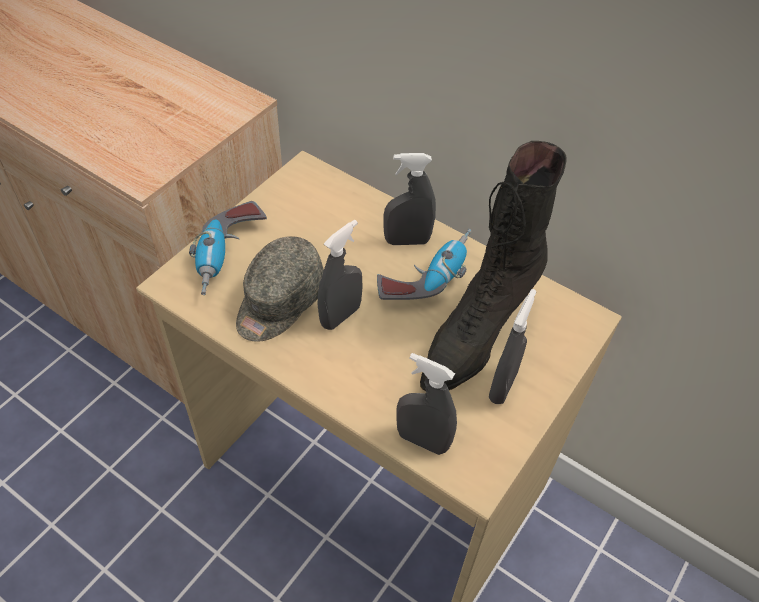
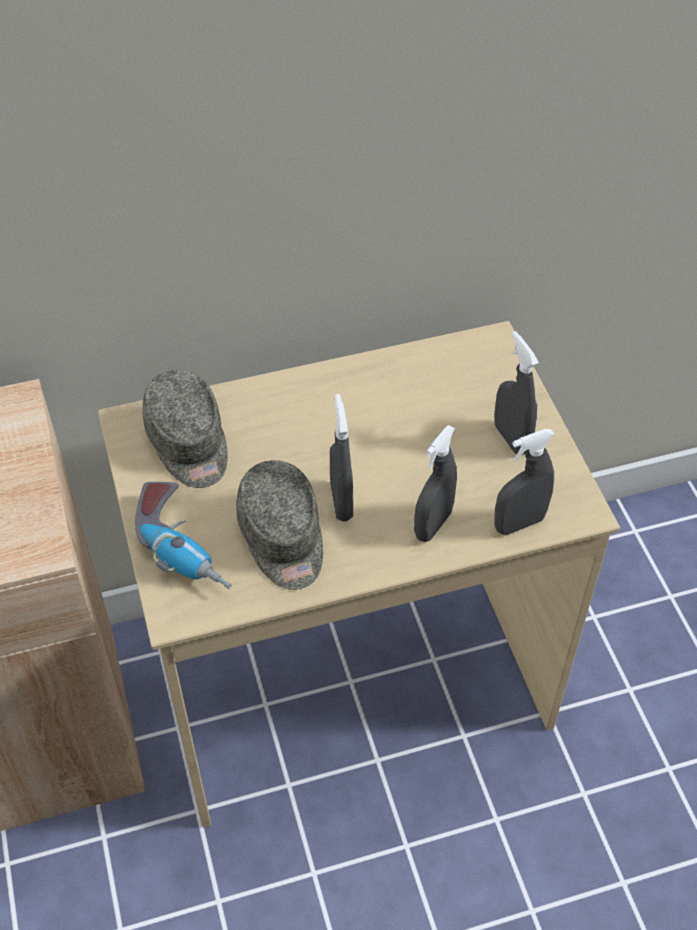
camera: 50 degrees left, 0 degrees up
(315, 207) = (189, 444): none -> grey cap
(407, 241) = (299, 402): grey spray bottle -> grey spray bottle (433, 524)
(427, 274) = (352, 413): power drill -> none
(476, 334) = (446, 422): black boot -> none

